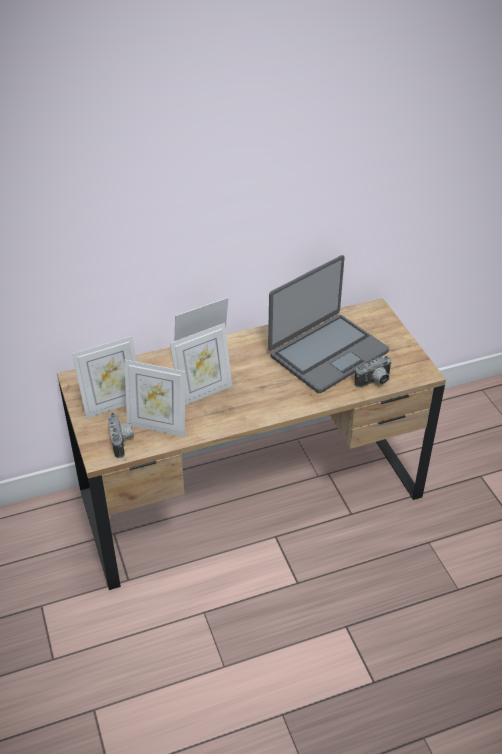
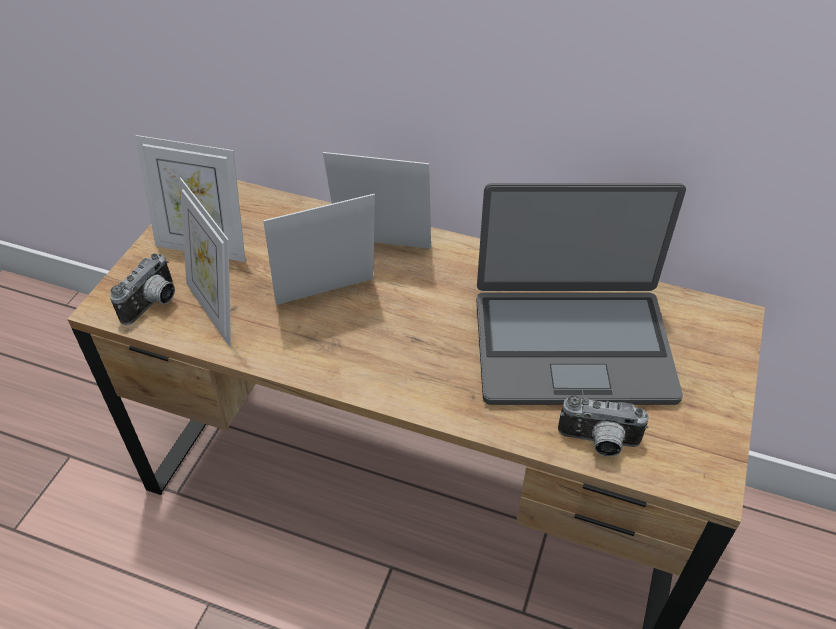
camera: 40 degrees right, 5 degrees up
(203, 392) = (328, 298): picture frame -> picture frame turned 150 degrees clockwise

